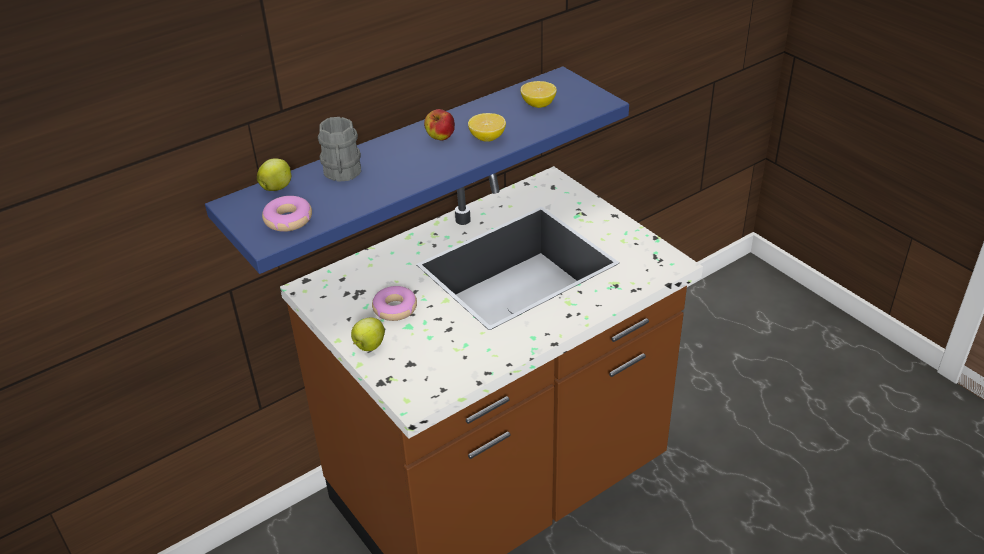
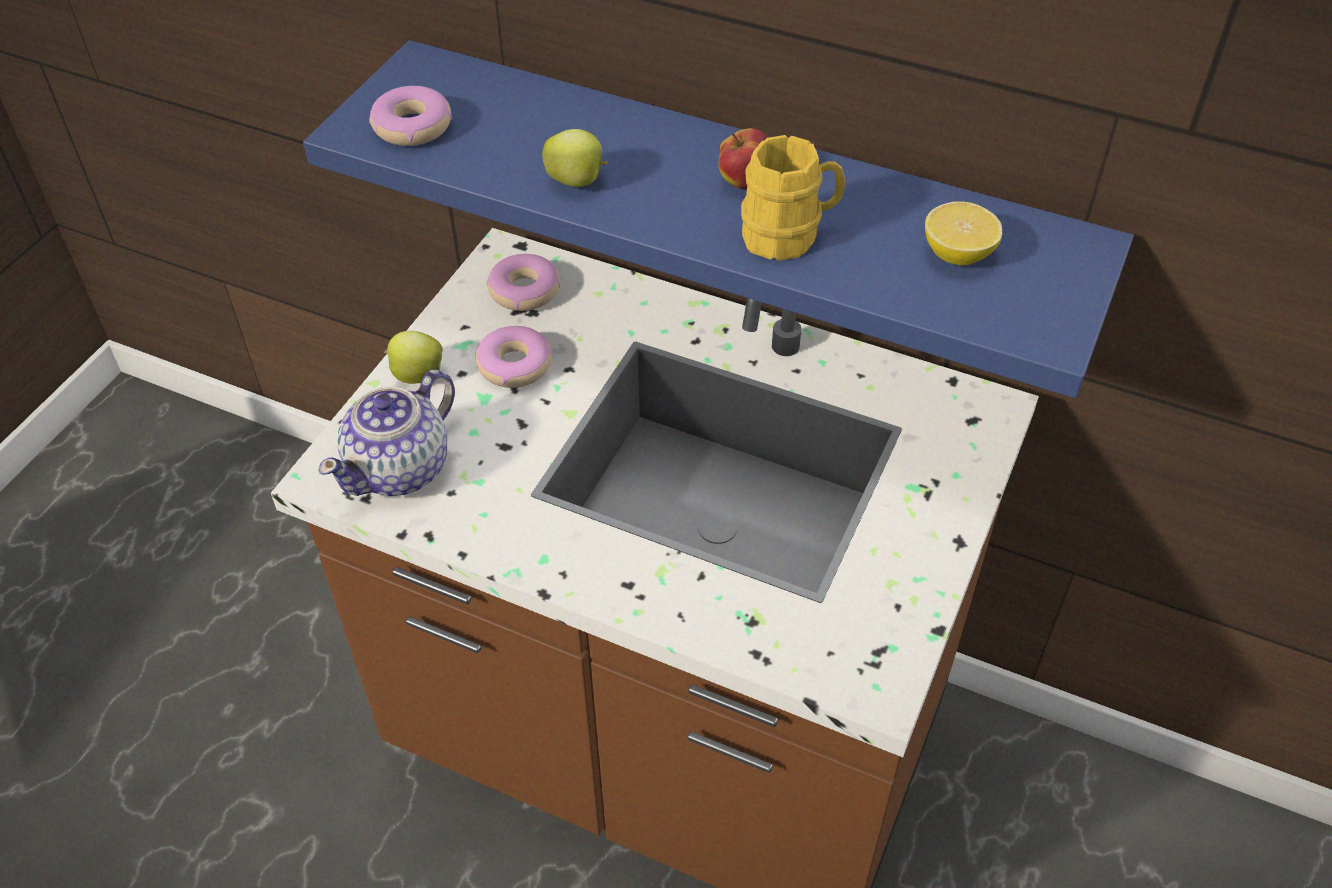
camera: 60 degrees right, 10 degrees up
(277, 188) = (485, 82): apple -> apple (577, 181)
(342, 174) = (564, 125): grey mug -> none
(342, 289) = (524, 290): none -> donut
(432, 370) = (401, 468): none -> teapot
(487, 138) = (790, 234): lemon -> yellow mug

